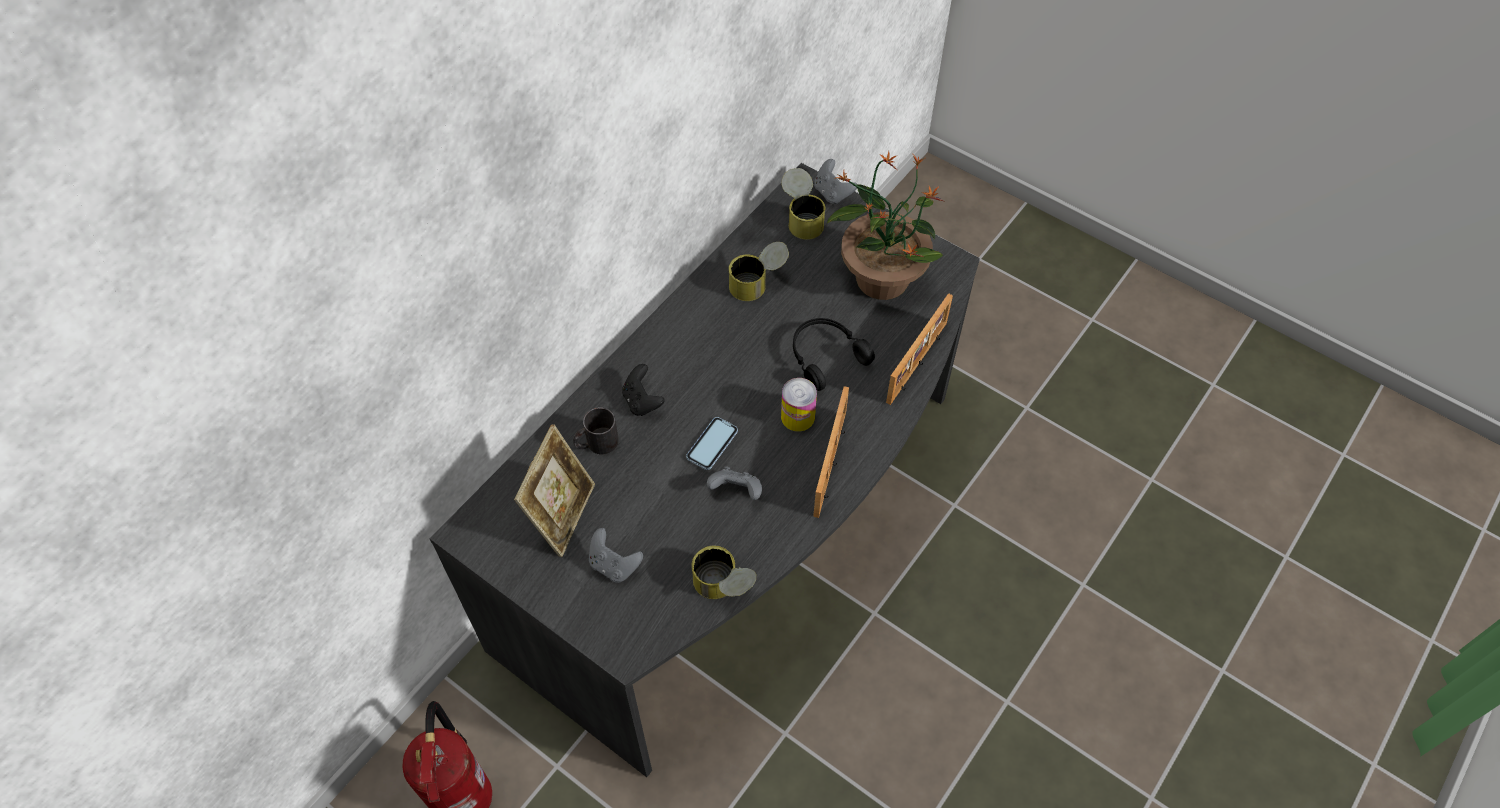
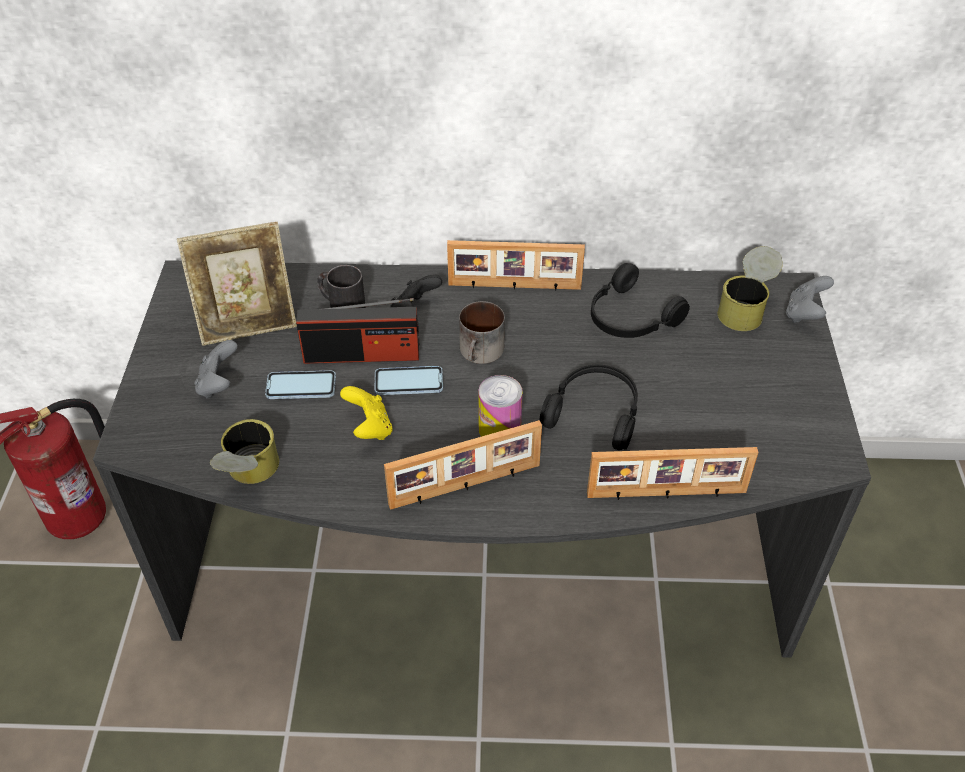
camera: 55 degrees right, 10 degrees down
(660, 458) = (362, 354): none -> radio
(661, 512) = (301, 386): none -> phone
(671, 328) = (514, 287): none -> picture frame
(720, 386) = (481, 353): none -> mug
(736, 491) = (369, 428): grey game controller -> yellow game controller
(758, 284) = (629, 318): can -> black headphones
(881, 277) = (744, 406): potted plant -> none

